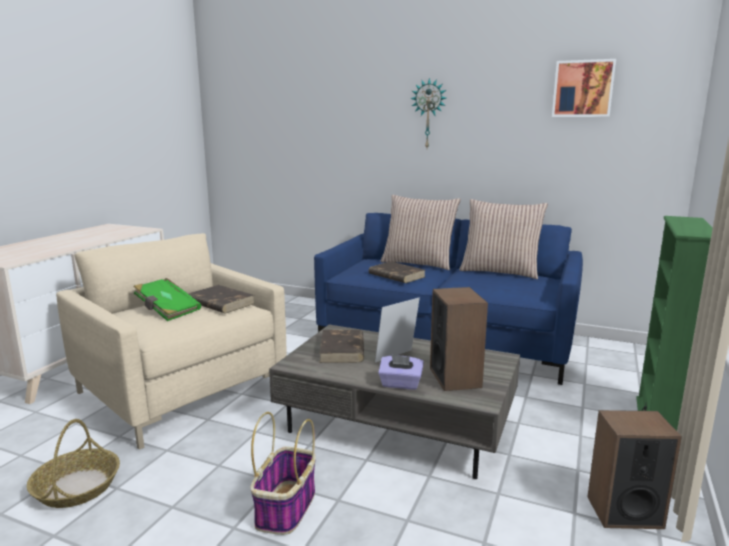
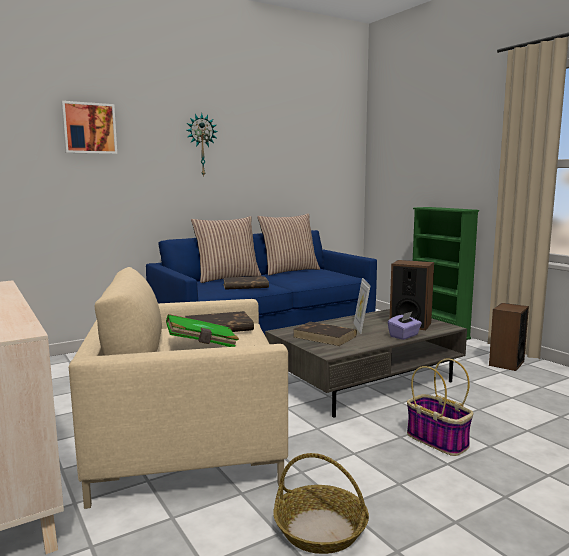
camera: 55 degrees left, 5 degrees down
(583, 89) = (307, 131): picture -> picture (89, 128)

